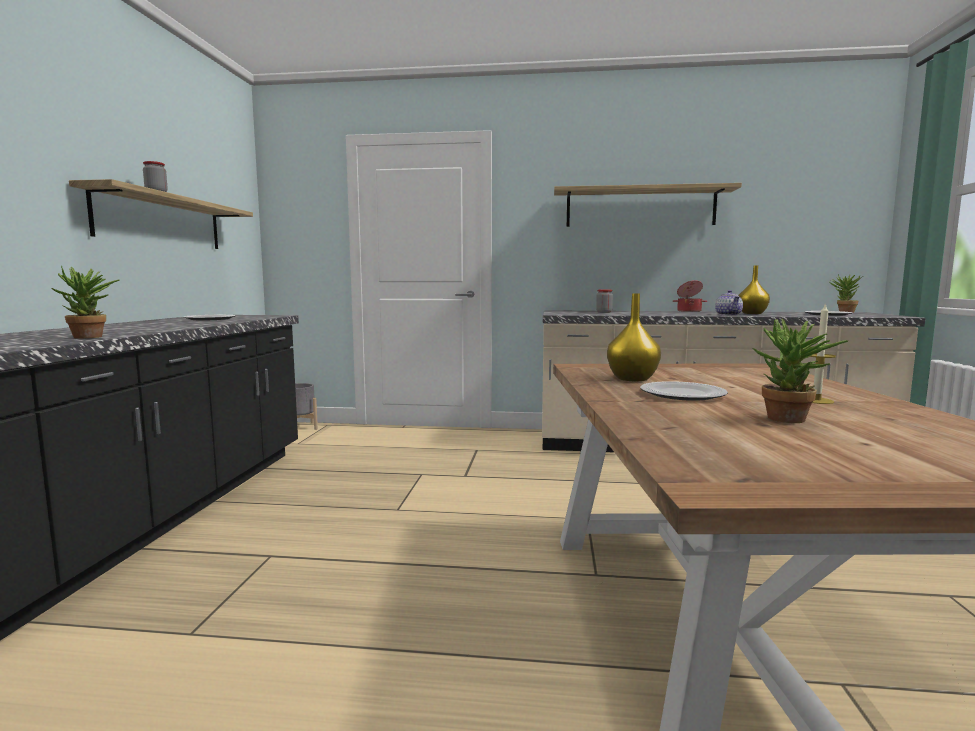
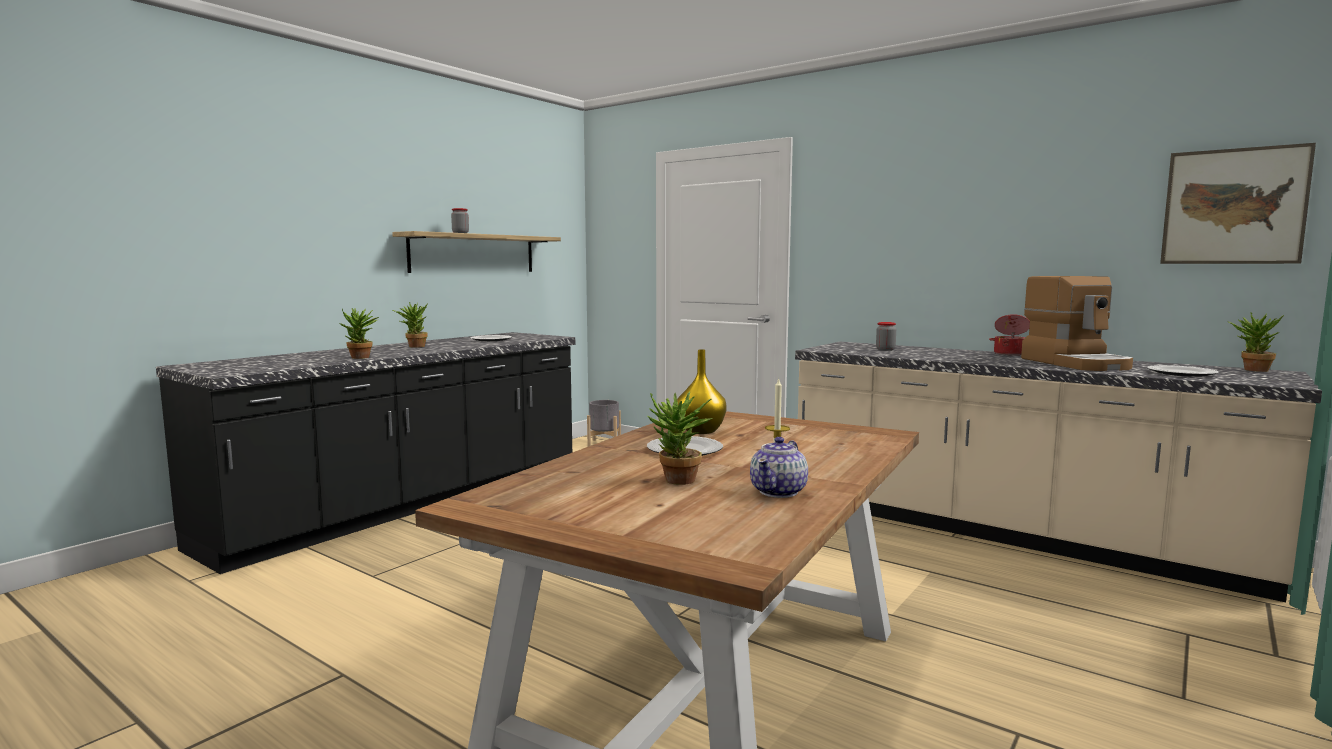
camera: 30 degrees right, 0 degrees up
(128, 326) = (413, 346): none -> potted plant
(640, 207) = (959, 219): shelf -> none
(728, 315) = (1022, 364): teapot -> teapot (779, 491)
(752, 313) = (1076, 363): yellow vase -> coffee machine
(823, 203) = (1233, 206): none -> picture

